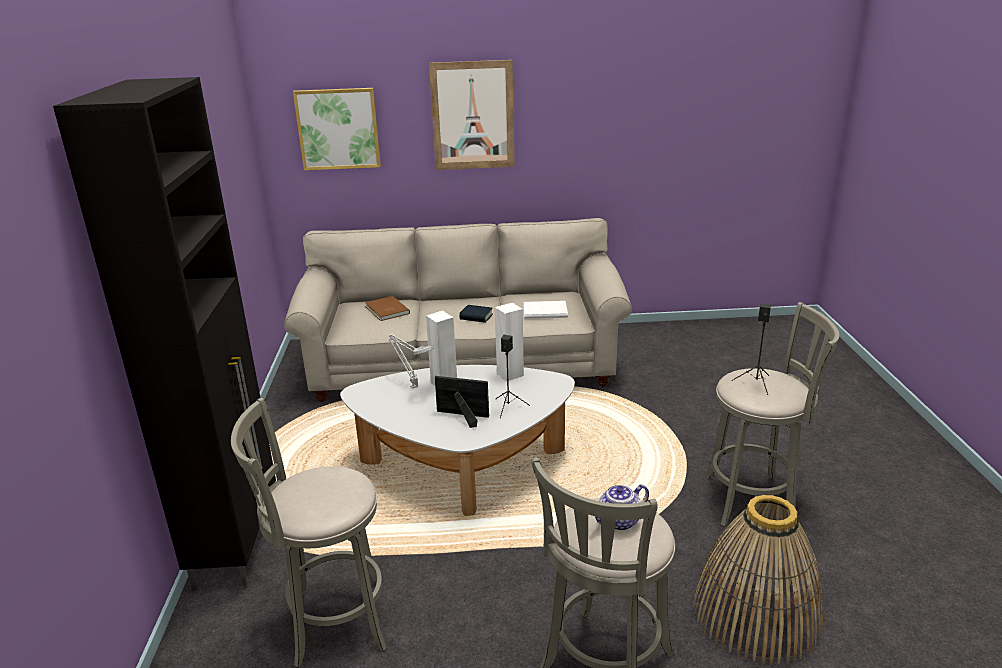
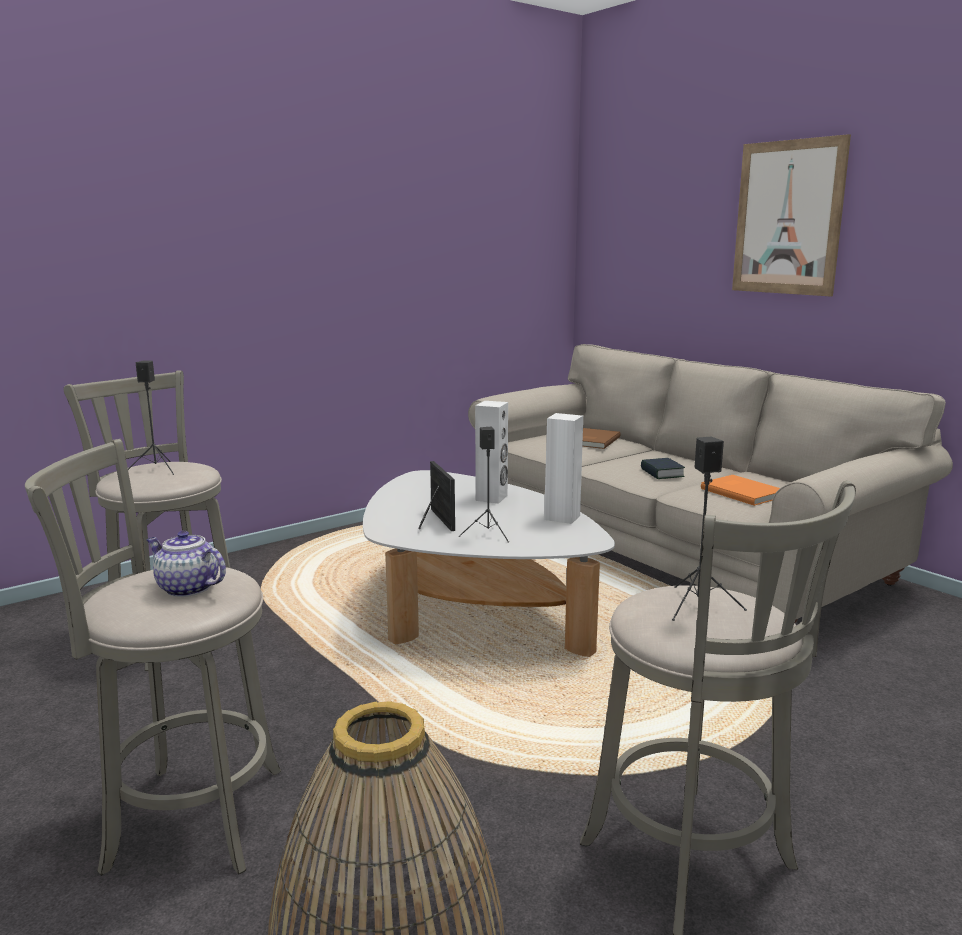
camera: 55 degrees right, 10 degrees down
(238, 543) = (250, 561): black cabinet -> none
(312, 492) = (156, 469): none -> black speaker
(338, 129) = (643, 229): picture -> none
(413, 386) = (466, 489): grey table lamp -> none
(544, 311) = (742, 492): white book -> orange book

